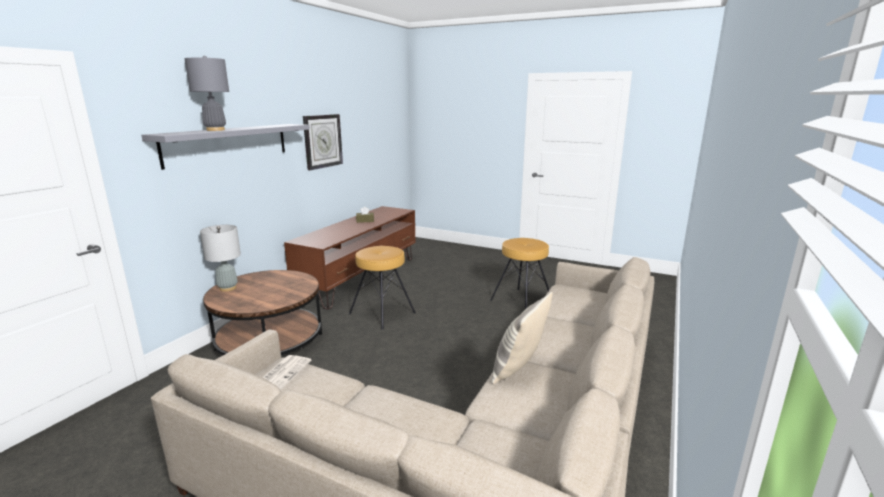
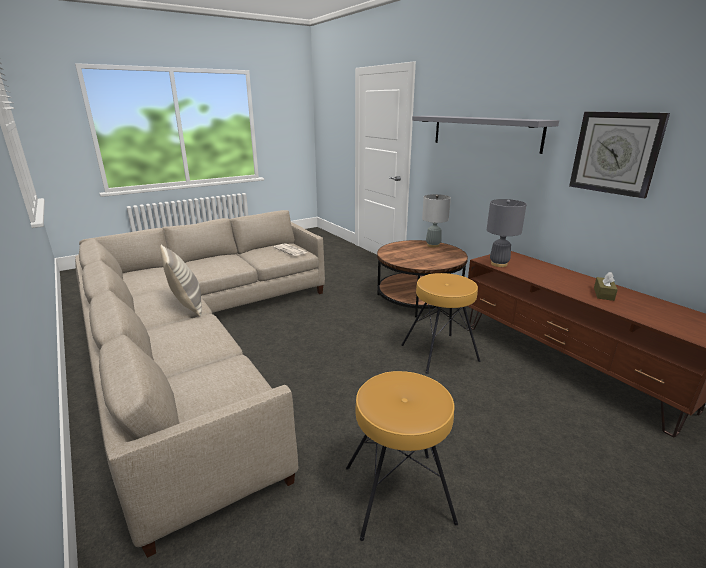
camera: 120 degrees right, 5 degrees up
(215, 130) = (458, 116): grey table lamp -> grey table lamp (499, 264)

